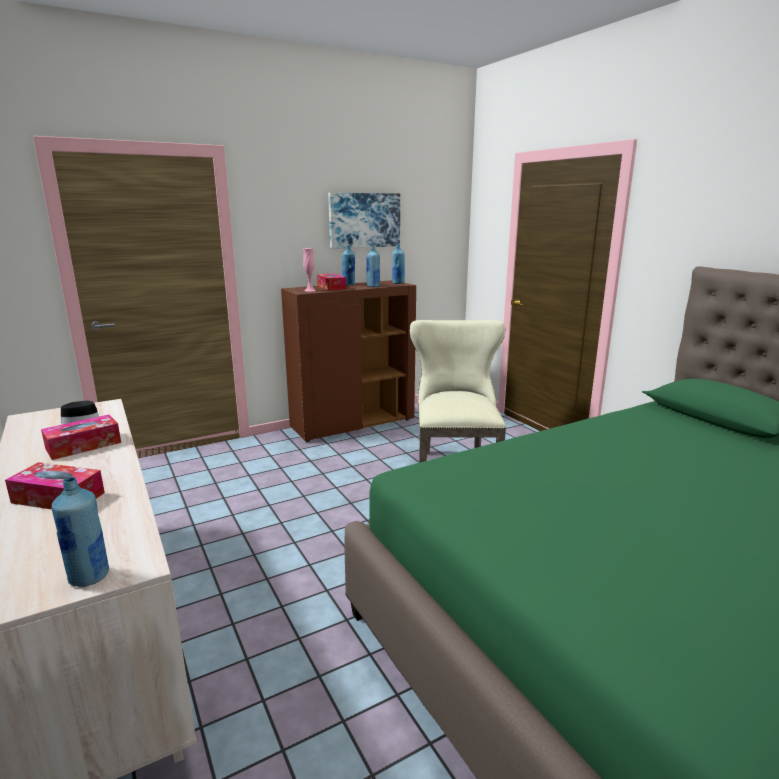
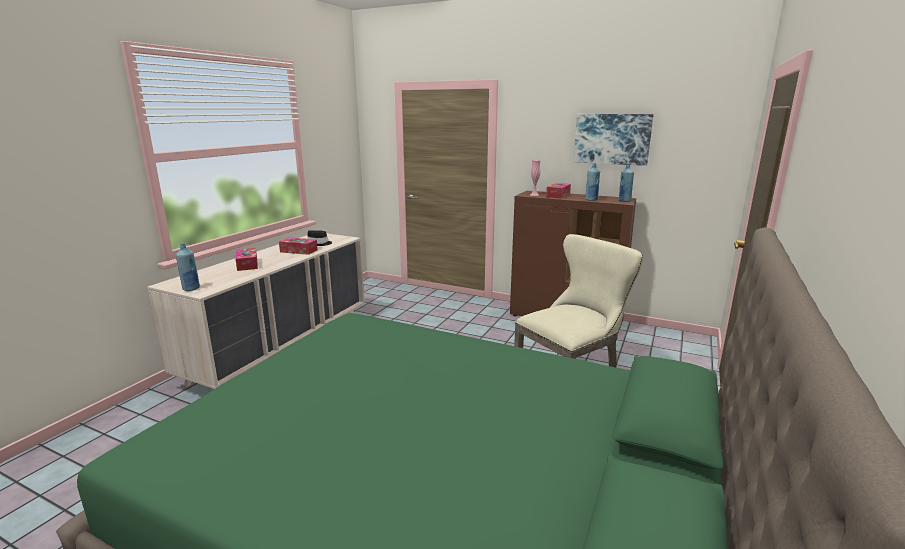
camera: 55 degrees right, 0 degrees up
(349, 285) = (579, 196): blue bottle -> none

